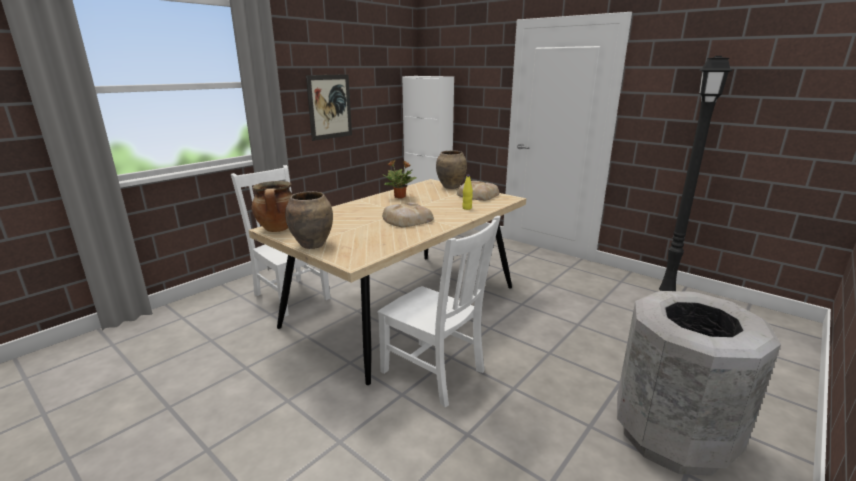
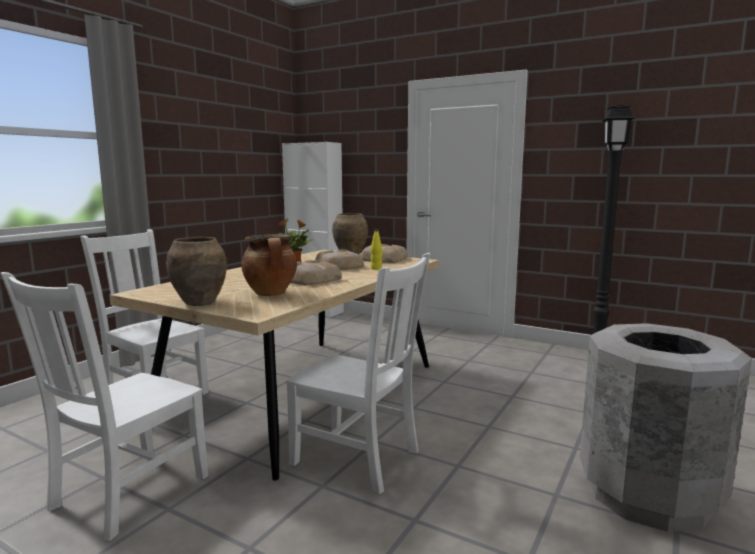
camera: 10 degrees left, 10 degrees down
(260, 384) = (126, 494): none -> white chair
(277, 229) = (149, 292): cooking pot -> cooking pot (271, 294)
(330, 107) = (200, 170): picture -> none
(436, 203) = (338, 266): none -> bread

